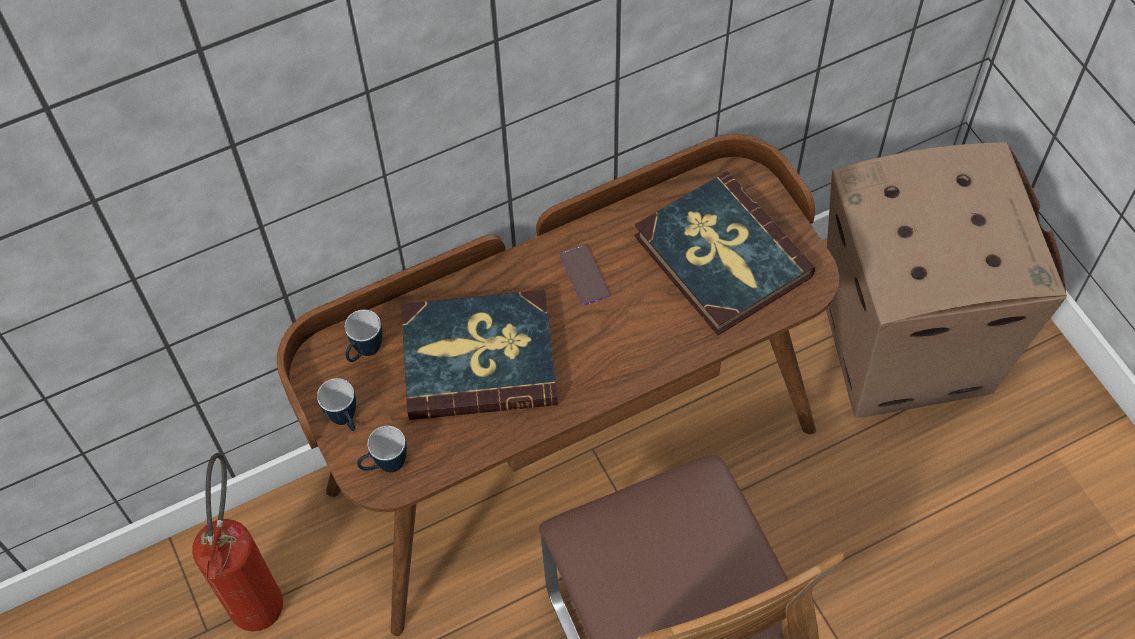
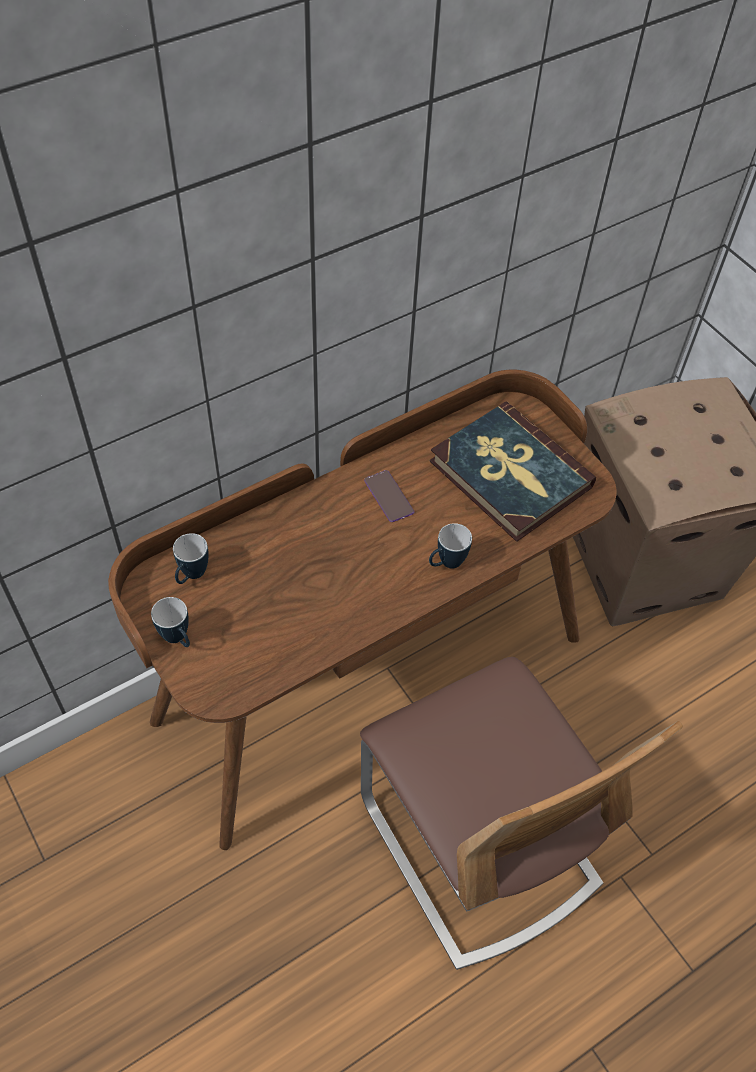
camera: 10 degrees left, 5 degrees down
(258, 592) = (92, 820): fire extinguisher -> none
(385, 466) = (220, 679): mug -> mug (446, 564)
(479, 358) = (300, 575): book -> none

